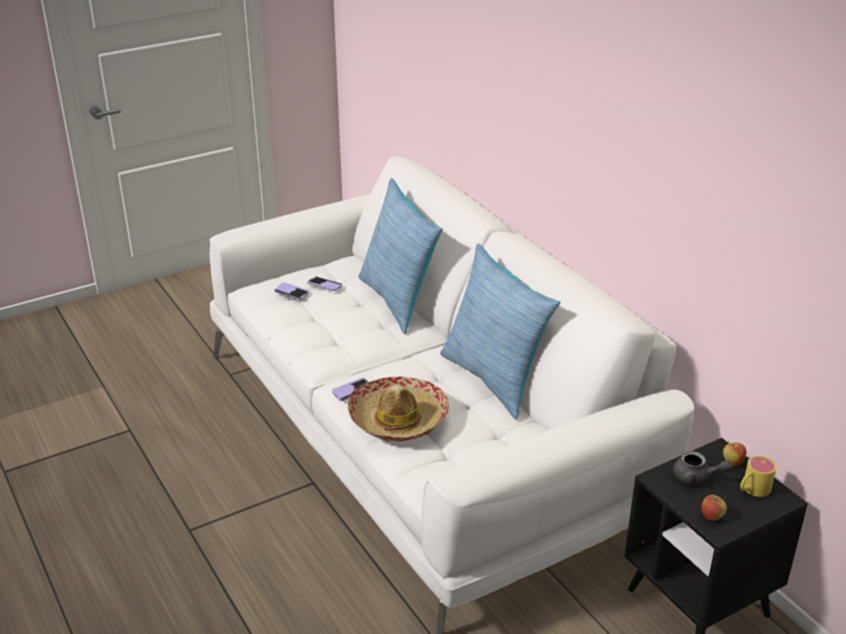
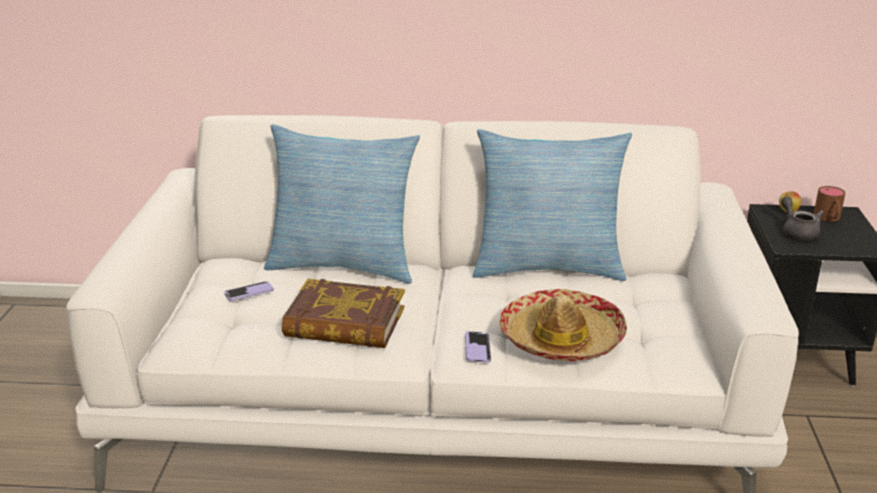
camera: 55 degrees left, 5 degrees down
(292, 292) = (230, 318): phone -> none
(327, 331) = (344, 323): none -> book
(696, 478) = (798, 232): grey teapot -> grey teapot turned 75 degrees counterclockwise
(712, 517) = (854, 245): apple -> none
(752, 490) = (828, 218): yellow mug -> brown mug

